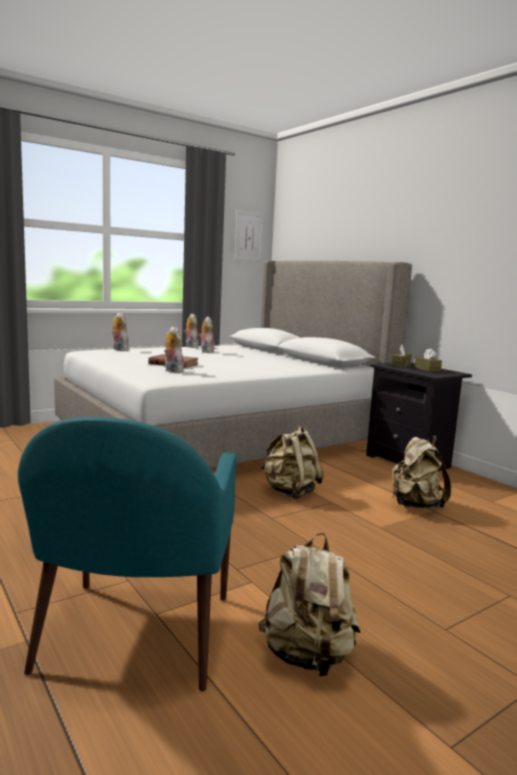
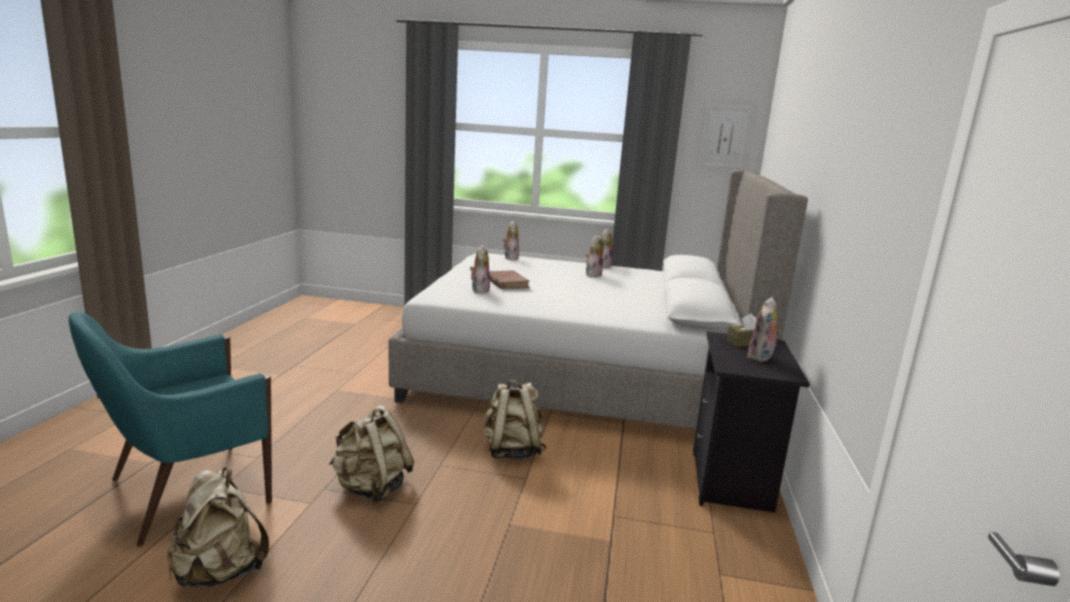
camera: 45 degrees right, 5 degrees up
(415, 505) = (605, 526): beige backpack -> beige backpack (371, 488)
(427, 369) = (761, 358): brown tissue box -> plush toy

